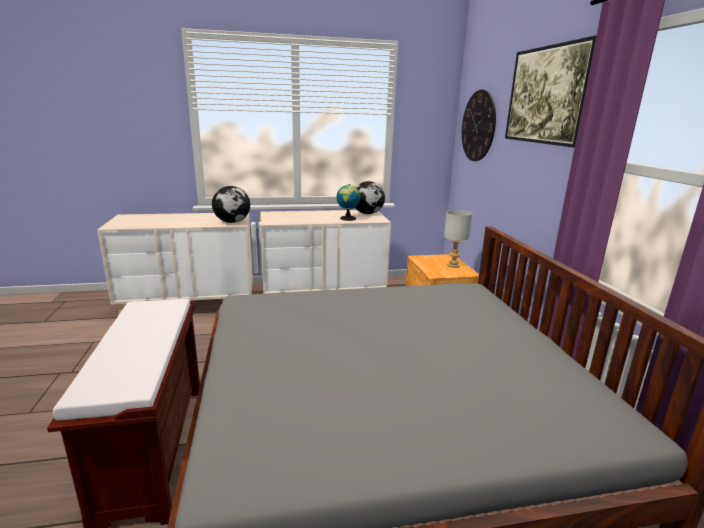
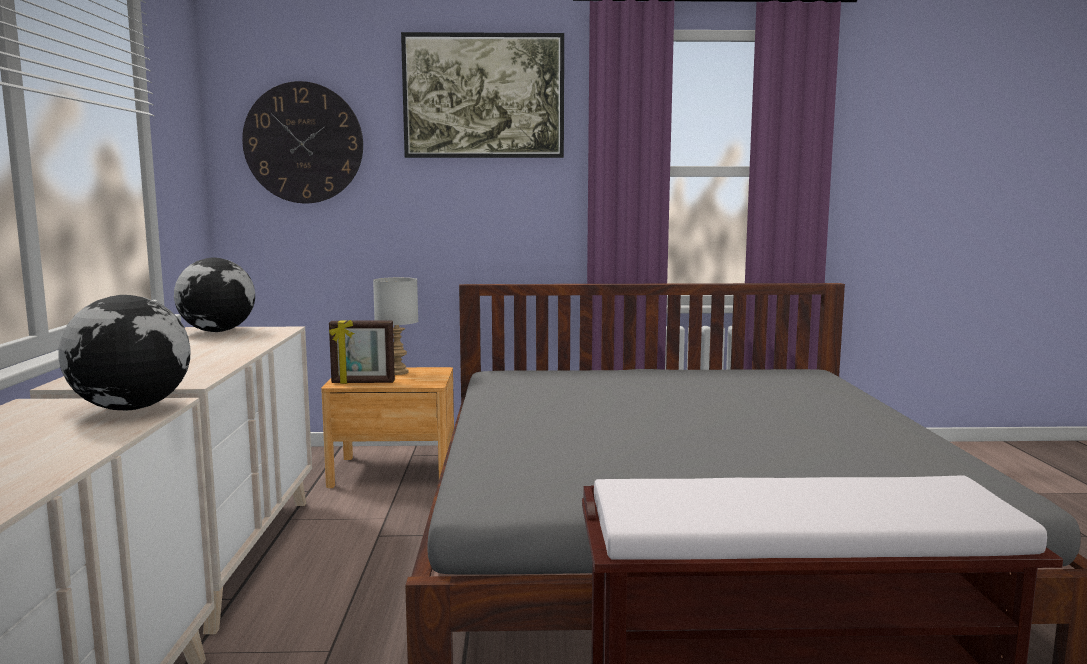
camera: 80 degrees left, 10 degrees down
(348, 219) = (244, 341): globe -> none
(423, 261) = (363, 383): none -> picture frame

